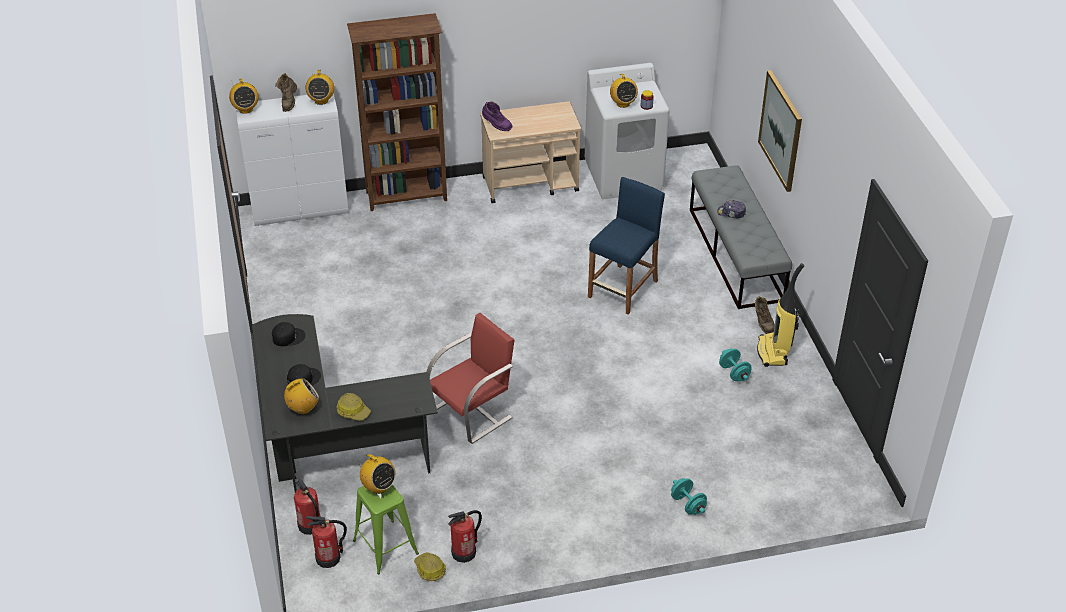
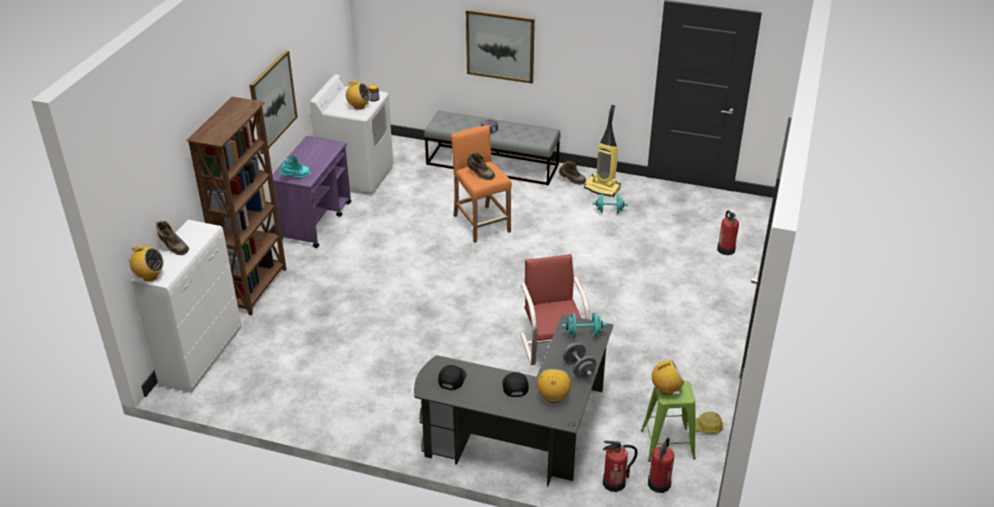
camera: 60 degrees left, 5 degrees down
(321, 100) = (193, 229): radio -> none
(353, 411) = (579, 369): hard hat -> grey dumbbell
(464, 552) = (700, 402): fire extinguisher -> fire extinguisher (726, 249)
(496, 126) = (296, 177): purple boot -> turquoise boot
(519, 45) = (272, 101): none -> picture
(531, 184) = (315, 221): beige cart -> purple cart
(615, 234) = (480, 175): none -> brown boot
(623, 289) = (481, 224): blue stool -> orange stool
(688, 504) = (720, 278): turquoise dumbbell -> turquoise dumbbell (583, 334)

